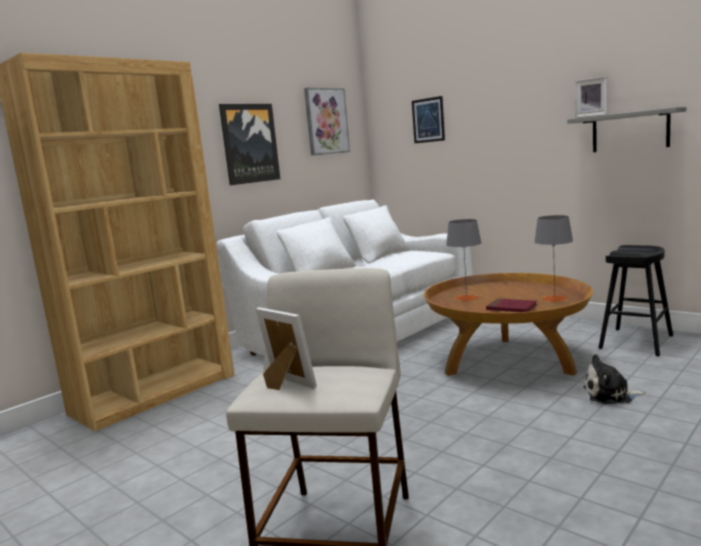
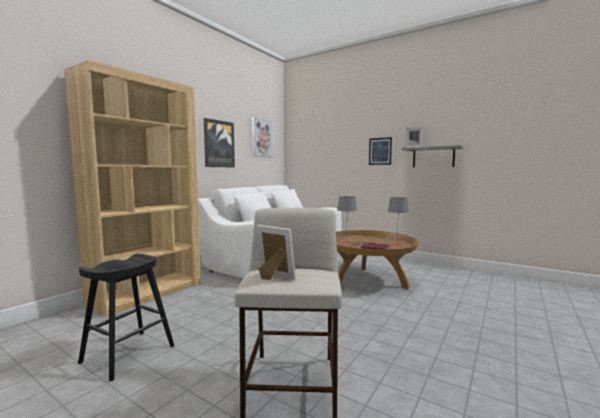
camera: 10 degrees left, 5 degrees down
(428, 120) = (320, 143): picture -> picture (380, 151)
(610, 395) = (431, 300): plush toy -> none
(636, 342) = (435, 272): black stool -> black stool (128, 354)

